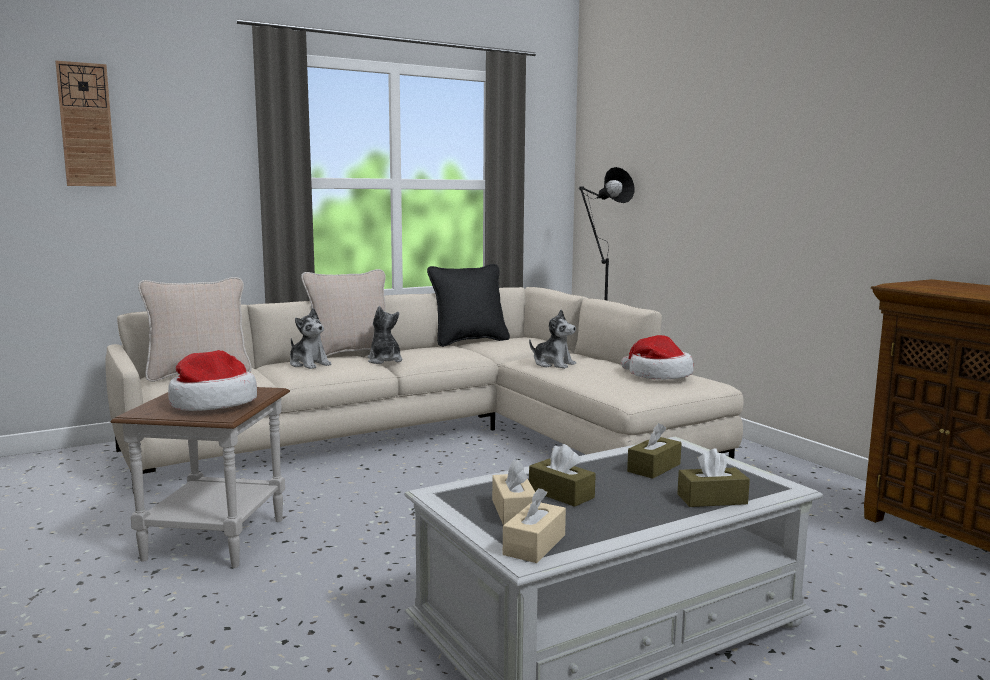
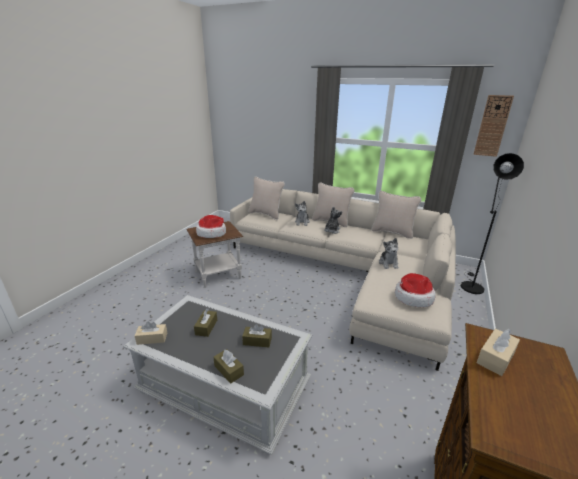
camera: 55 degrees right, 15 degrees up
(86, 125) = (261, 113): wall clock -> wall clock (492, 126)
(469, 341) = (392, 232): black pillow -> beige pillow
(514, 511) = (181, 323): beige tissue box -> beige tissue box (495, 358)

